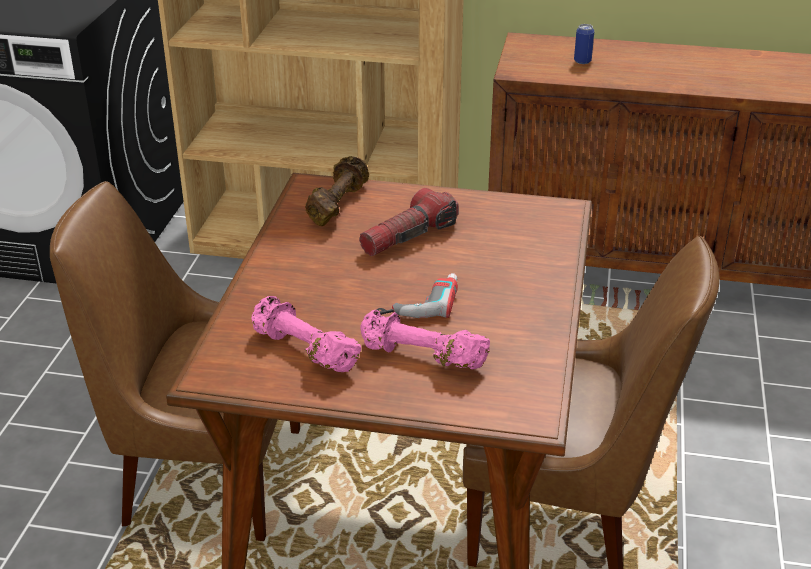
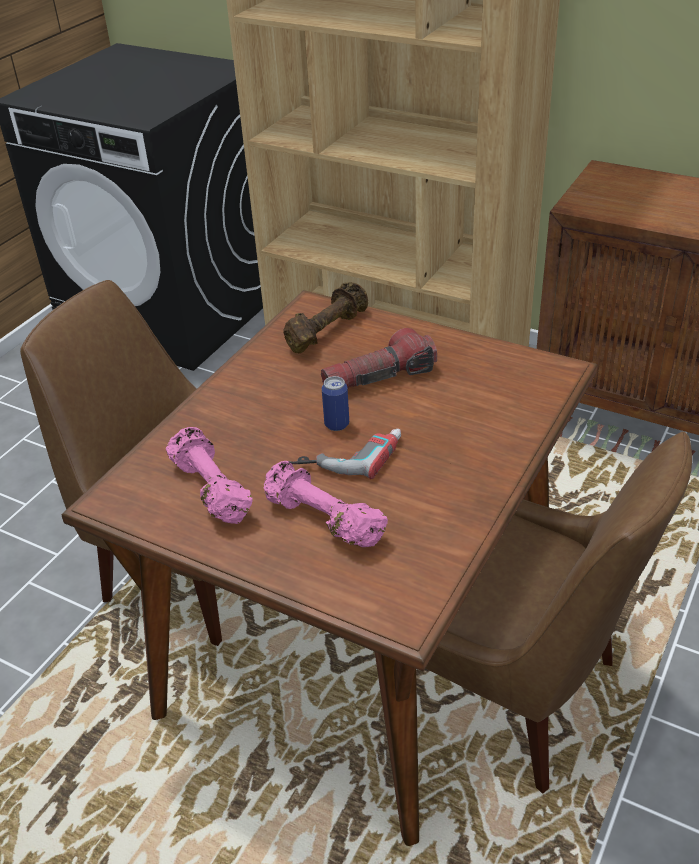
camera: 20 degrees right, 5 degrees up
(582, 61) = (657, 200): can -> can (337, 424)

